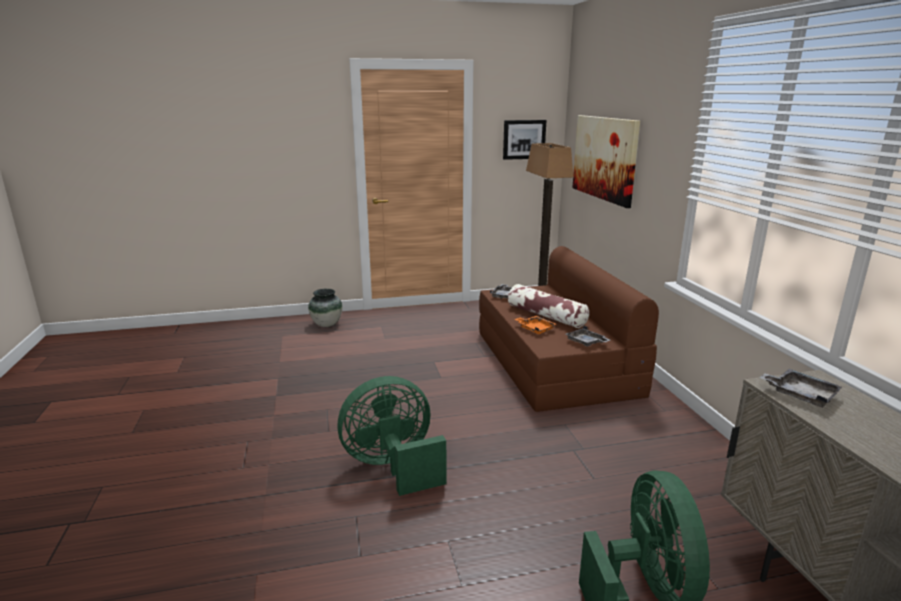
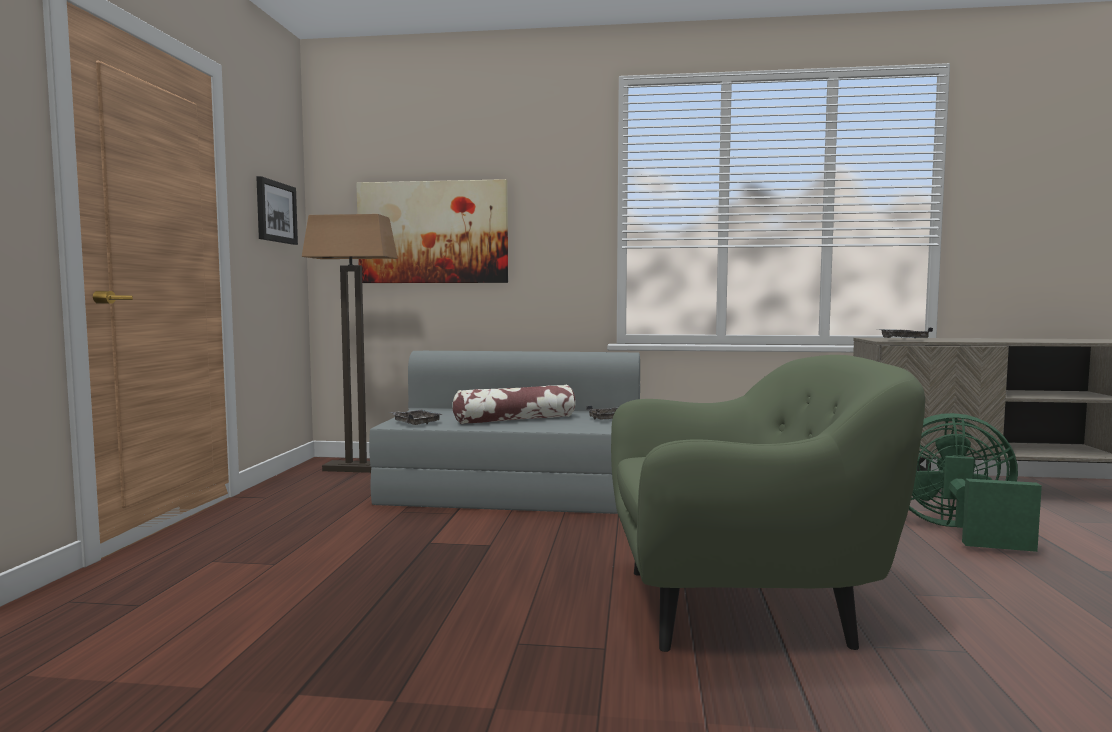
camera: 70 degrees left, 15 degrees down
(326, 324) = (83, 611): vase -> none
(393, 466) = (742, 606): green fan -> green armchair
(535, 329) = (551, 426): orange tray -> none
(554, 361) = (515, 487): brown sofa -> grey sofa

